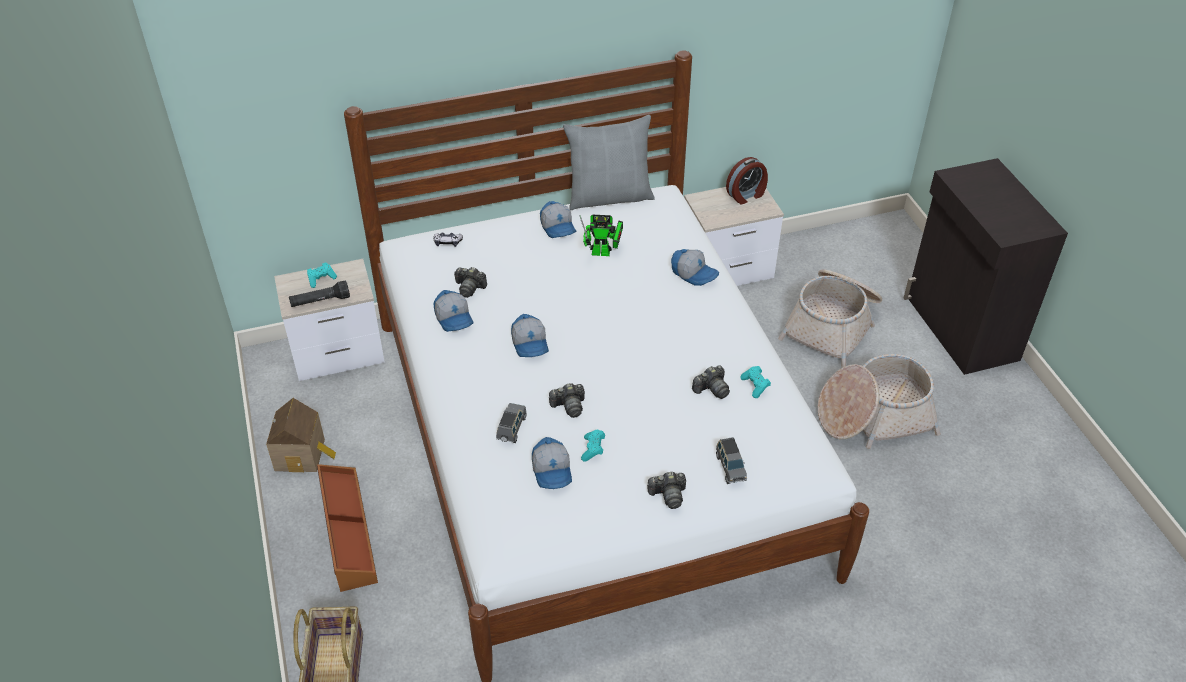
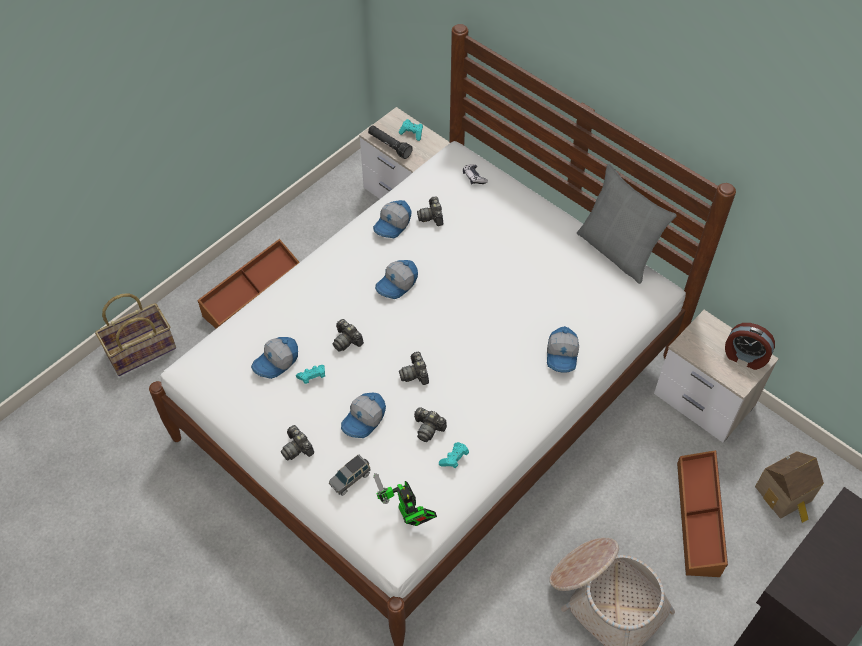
camera: 60 degrees right, 10 degrees up
(303, 454) = (301, 229): toy house -> toy house (785, 496)
(511, 429) = (301, 316): grey toy car -> none
(558, 227) = (547, 236): cap -> cap (364, 420)
(604, 253) = (538, 281): toy robot -> toy robot (408, 517)
(645, 373) = (415, 374): none -> camera
(832, 325) = (699, 518): basket -> brown storage box

